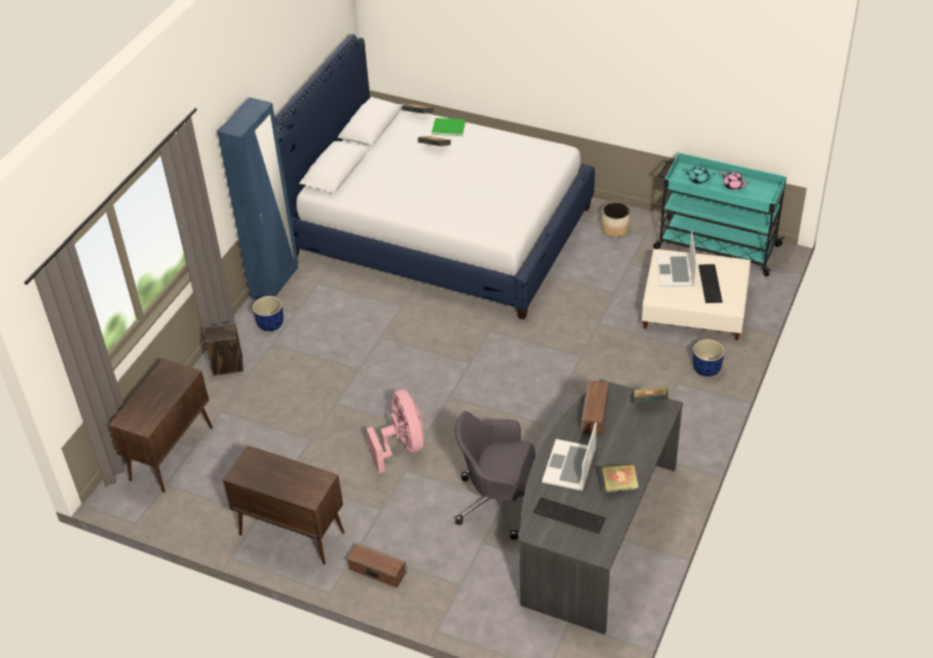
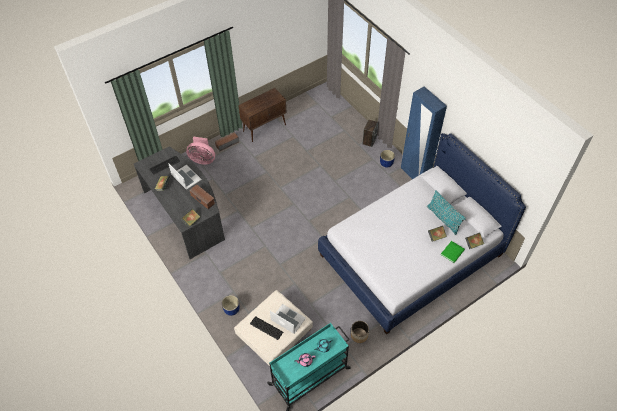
camera: 120 degrees right, 10 degrees up
(172, 453) = (332, 110): brown cabinet -> none
(397, 152) = (443, 219): none -> turquoise pillow
(402, 446) = (279, 176): pink fan -> pink fan (203, 159)
(499, 503) = (225, 192): grey office chair -> none

